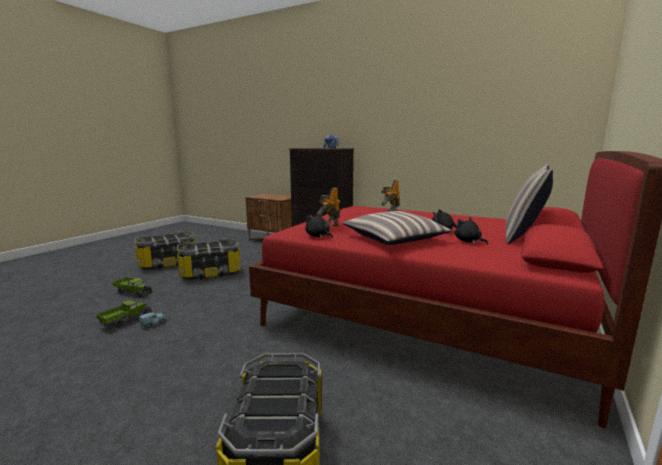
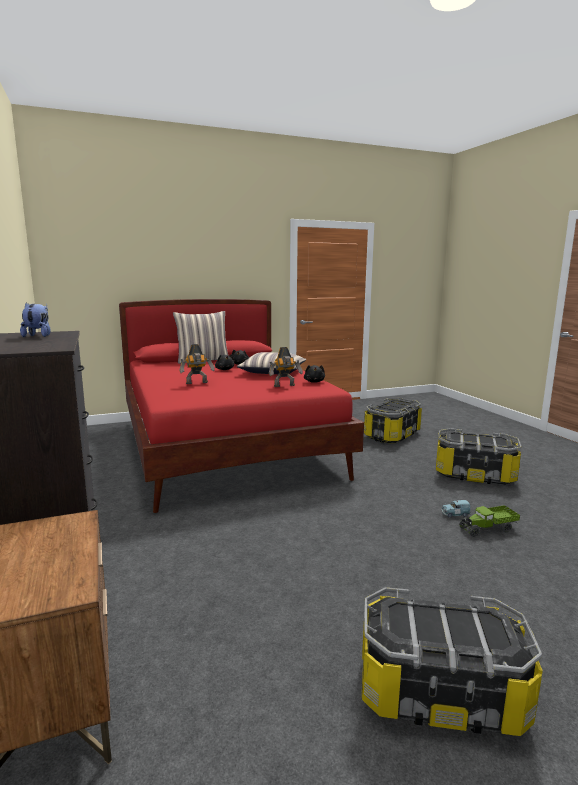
camera: 140 degrees left, 0 degrees up
(133, 292) = (496, 583): toy truck -> none
(210, 272) = (355, 589): storage box -> storage box (474, 475)

